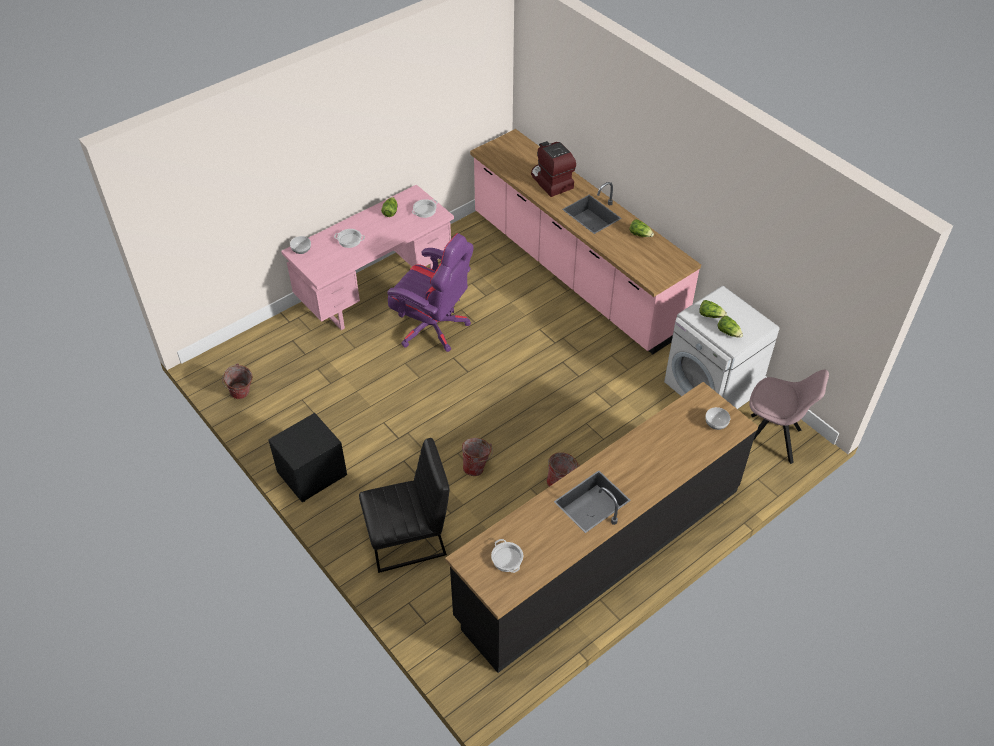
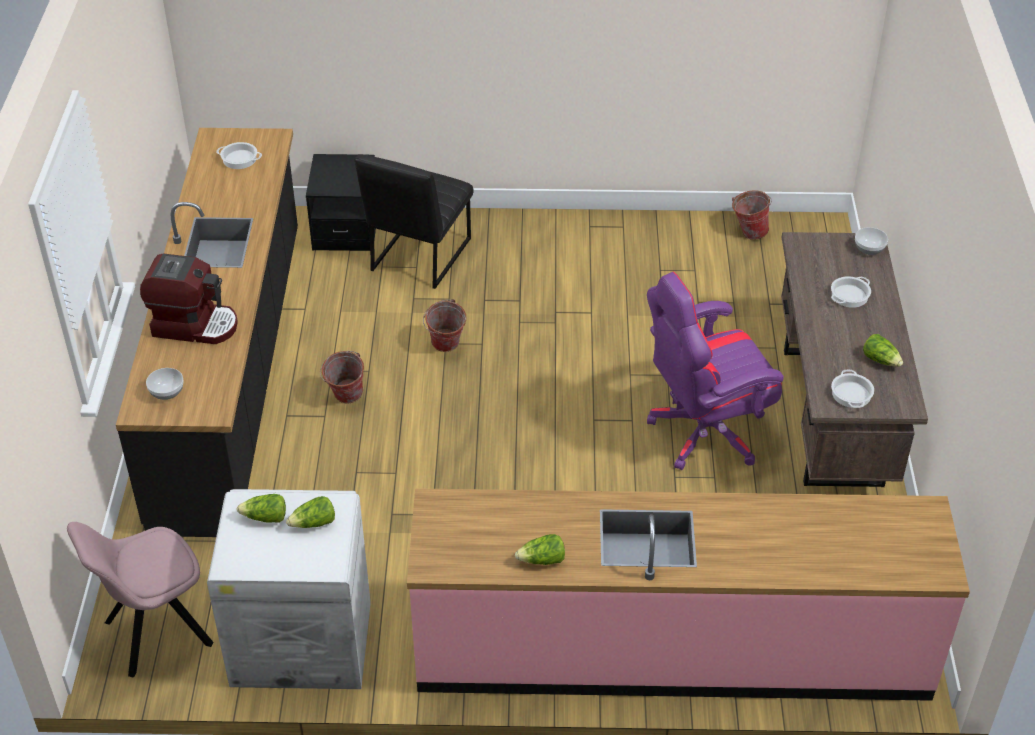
camera: 130 degrees right, 5 degrees down
(312, 474) = (577, 233): black nightstand -> black nightstand (346, 230)
(376, 290) = (833, 416): pink desk -> brown desk
(550, 182) = (773, 541): coffee machine -> coffee machine (195, 325)

